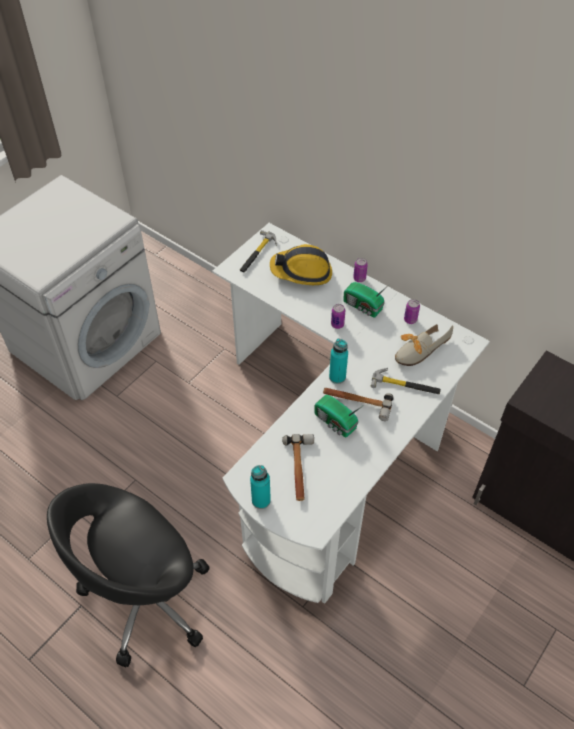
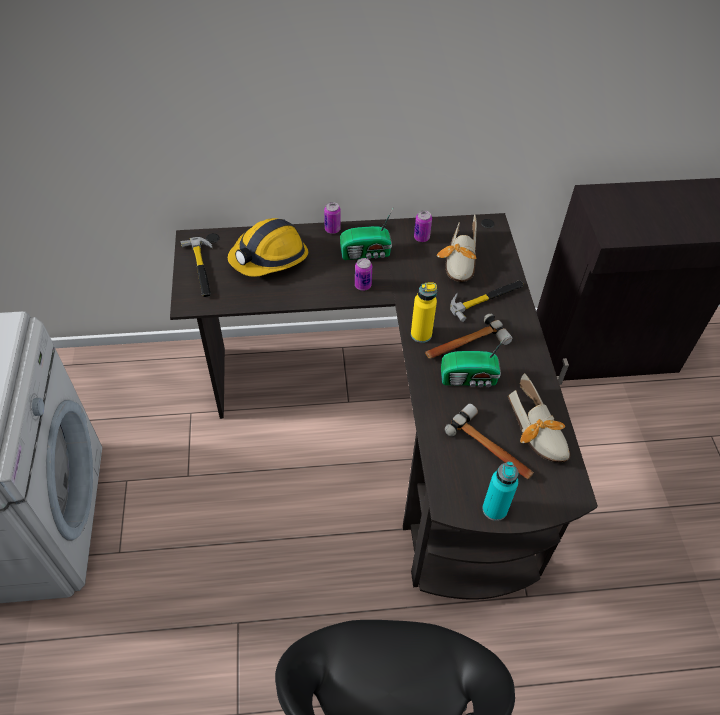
camera: 45 degrees left, 0 degrees up
(333, 443) = (393, 424): white desk -> black desk
(337, 377) = (421, 334): turquoise bottle -> yellow bottle
(338, 483) = (538, 432): none -> shoe

